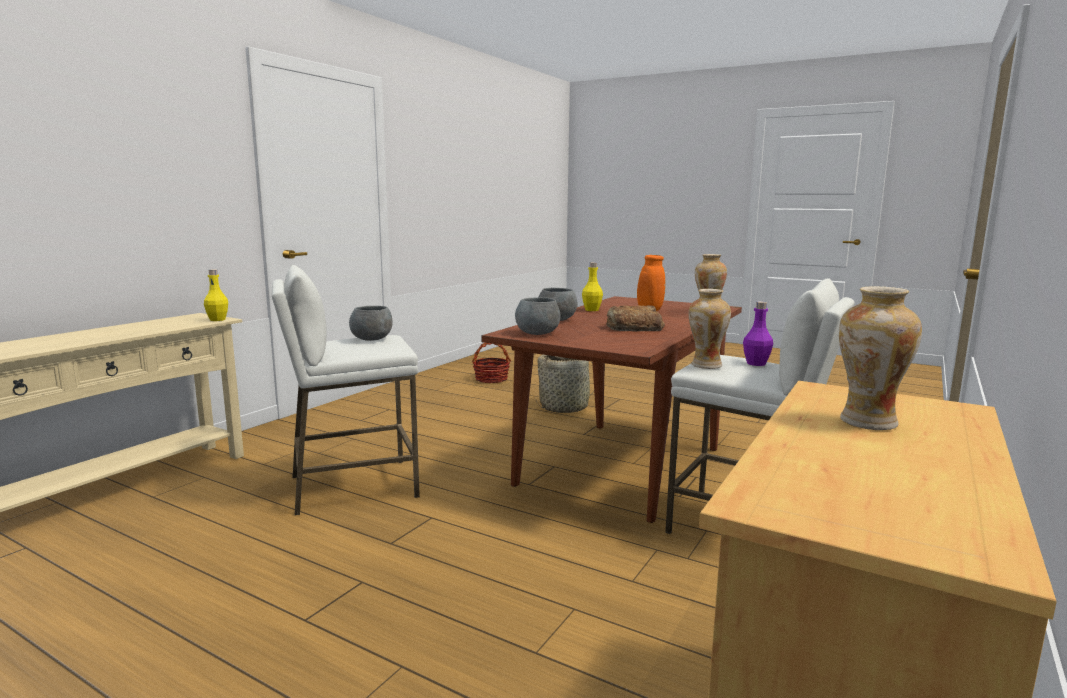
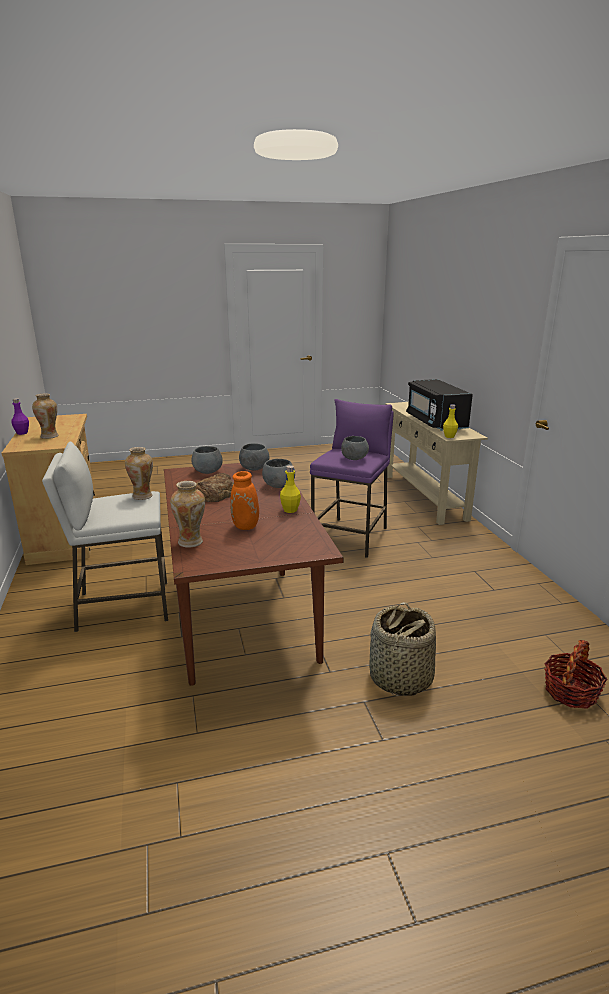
camera: 135 degrees right, 10 degrees up
(125, 331) = (435, 422): none -> black microwave
(353, 486) = (351, 537): white stool -> purple stool
(598, 342) = (208, 471): none -> grey bowl
(756, 363) = (113, 508): purple bottle -> purple bottle (22, 433)

